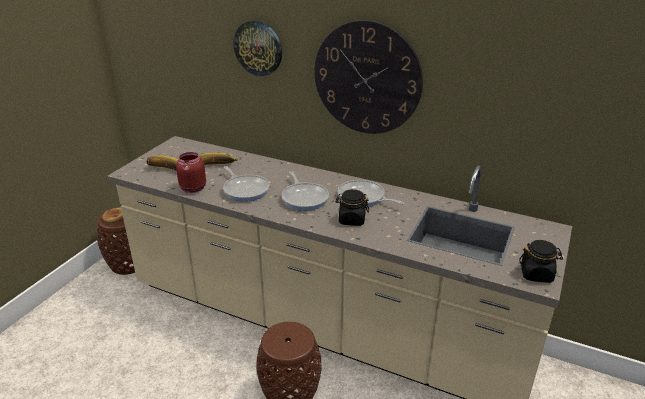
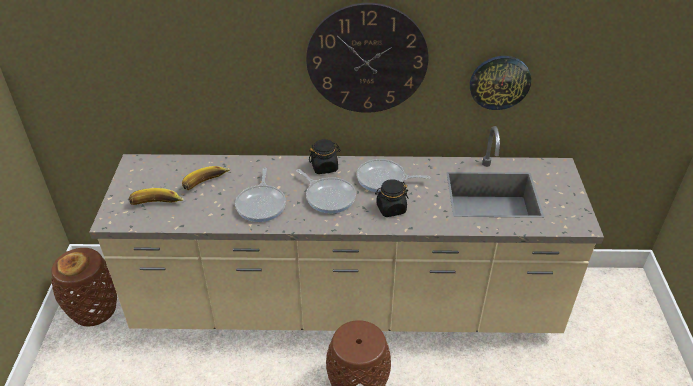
camera: 25 degrees left, 10 degrees up
(192, 189) = (204, 220): red jar -> none
(245, 189) = (261, 204): frying pan -> frying pan turned 60 degrees clockwise
(258, 48) = (232, 44): wall clock -> wall clock (499, 82)
(536, 274) = (574, 217): black jar -> black jar (324, 167)

